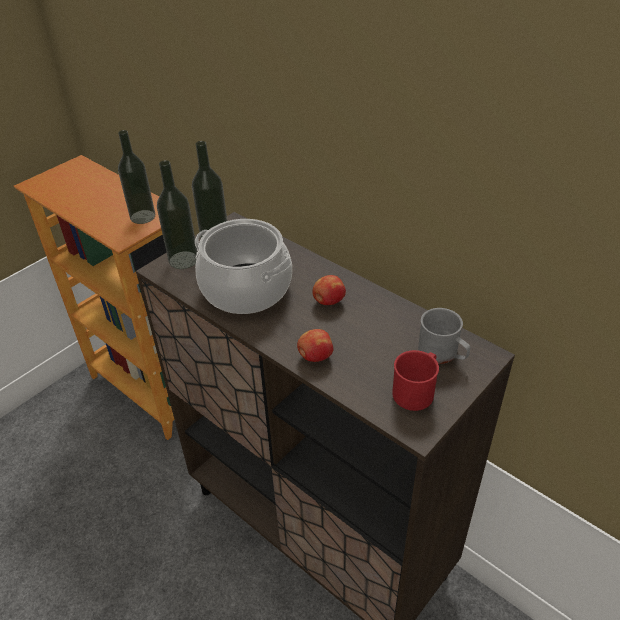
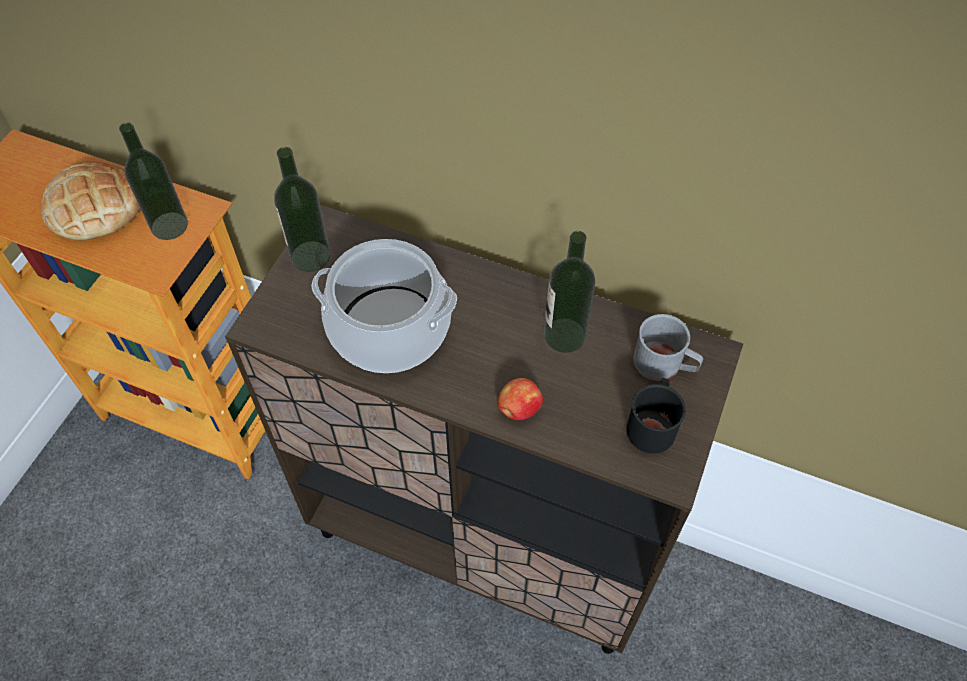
camera: 20 degrees left, 15 degrees up
(104, 199) = (95, 207): none -> bread
(183, 260) = (283, 302): bottle -> bottle (564, 335)
(328, 301) = (502, 322): apple -> none
(416, 390) = (652, 424): red mug -> black mug

